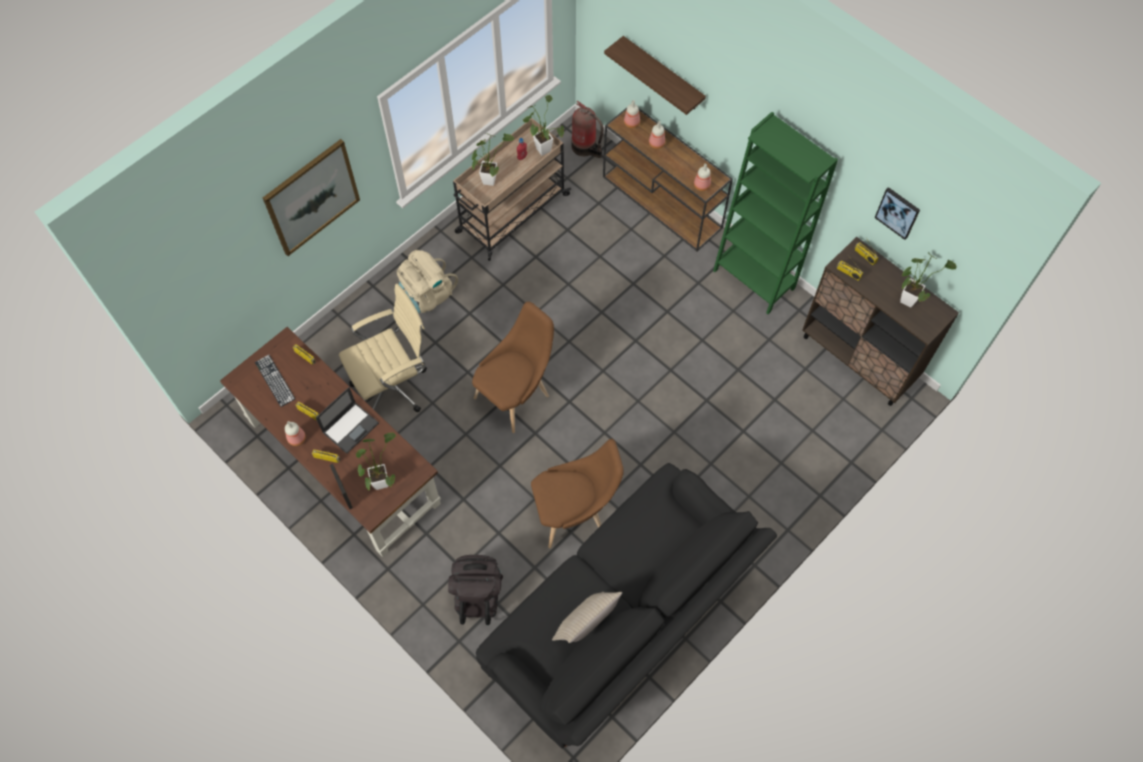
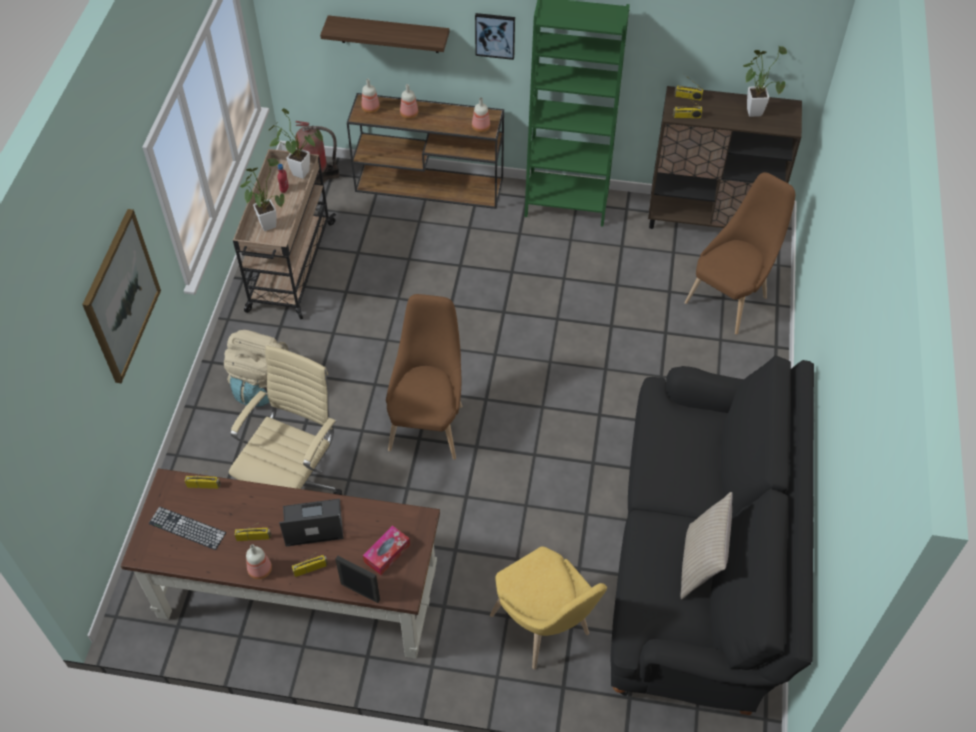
camera: 35 degrees left, 10 degrees down
(351, 427) = (312, 523): laptop -> laptop turned 105 degrees counterclockwise
(380, 479) = (387, 553): potted plant -> tissue box
(478, 594) = (545, 629): black backpack -> yellow chair
(574, 512) = (575, 494): brown chair -> brown chair (730, 297)
(898, 212) = (708, 27): picture -> picture (495, 35)

